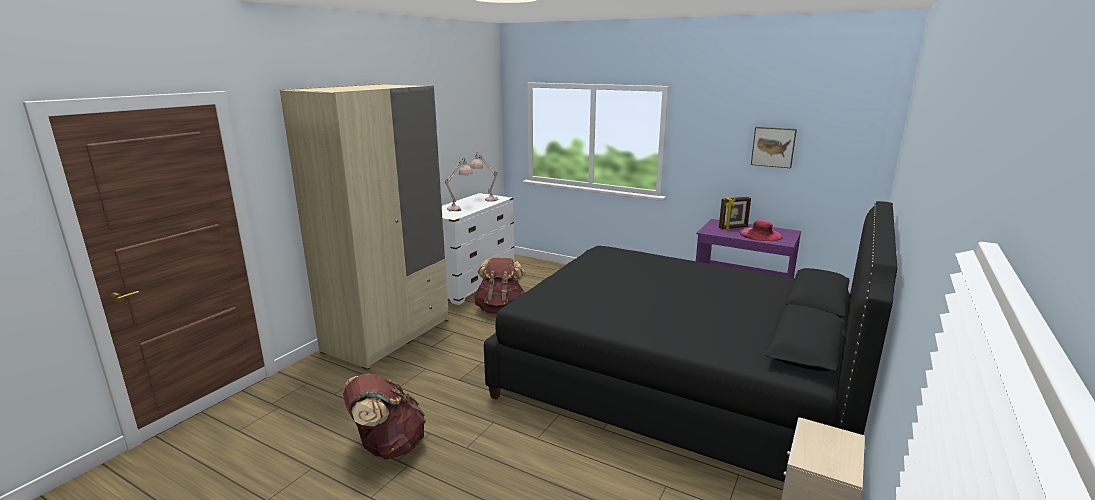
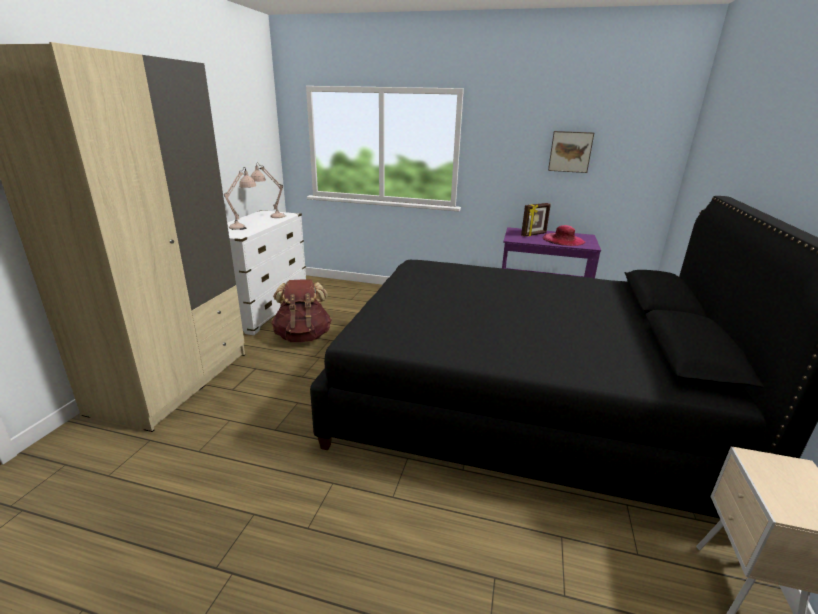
camera: 15 degrees left, 5 degrees up
(388, 446) = (198, 547): brown backpack -> none

